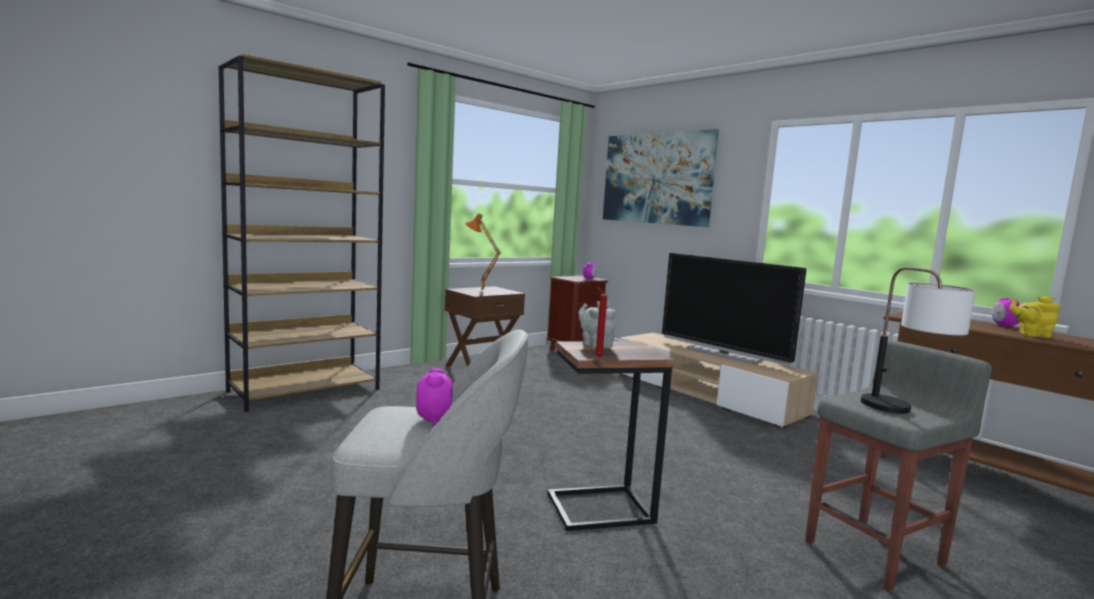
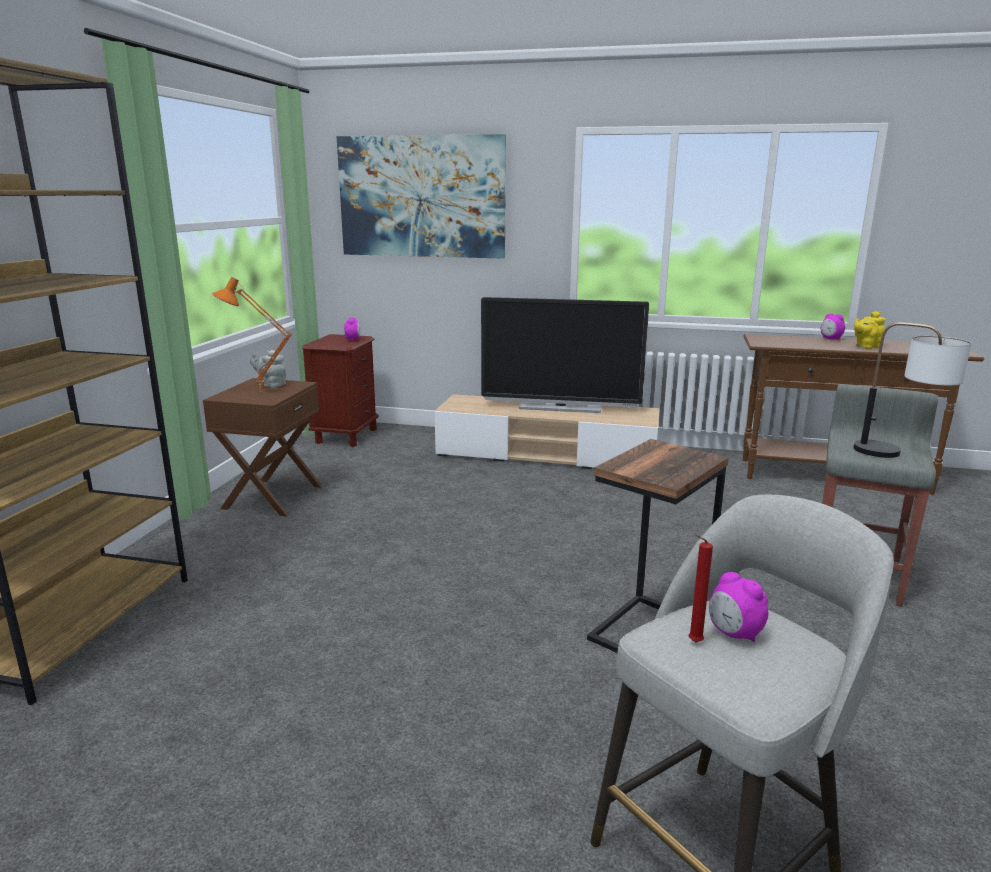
camera: 35 degrees left, 10 degrees up
(595, 345) = (635, 459): grey teapot -> grey teapot (271, 385)
(597, 357) = (678, 478): red candle -> red candle (693, 642)

